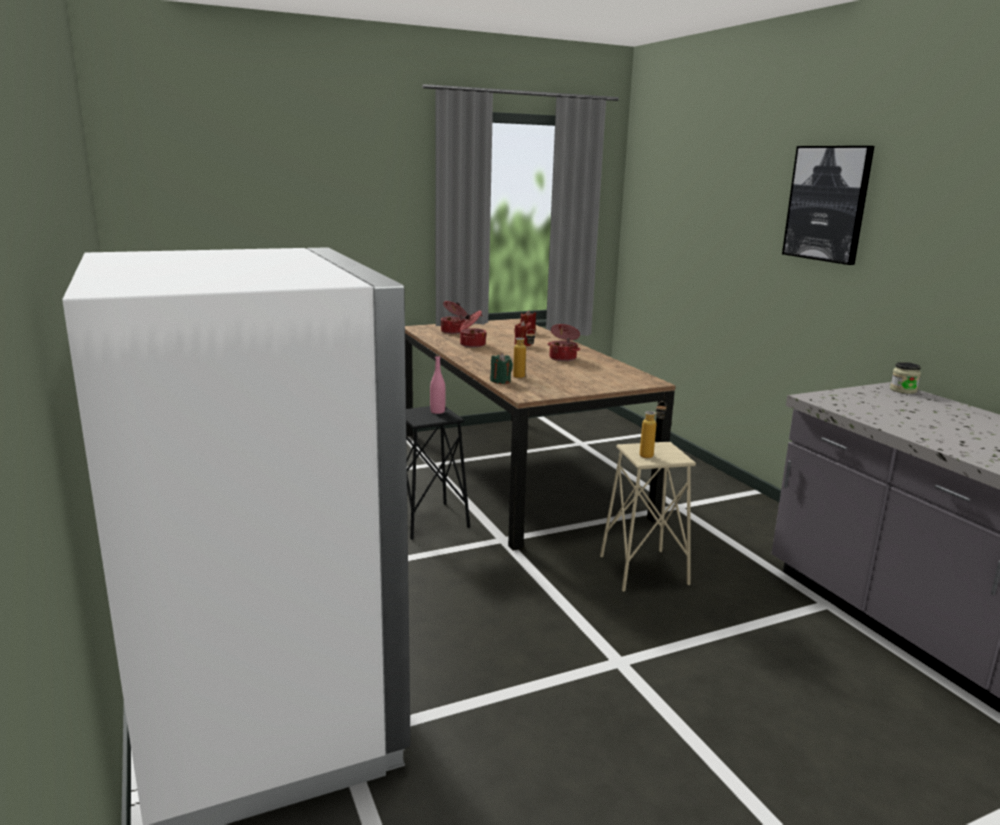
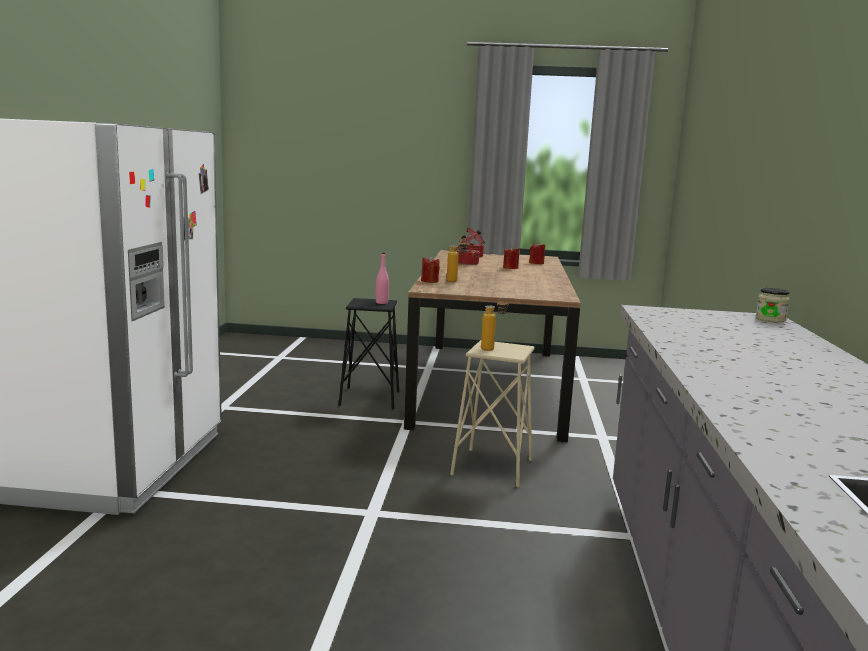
camera: 30 degrees right, 5 degrees down
(500, 381) = (429, 281): green candle -> red candle
(563, 358) = (523, 278): cooking pot -> none
(827, 203) = (770, 126): picture -> none

